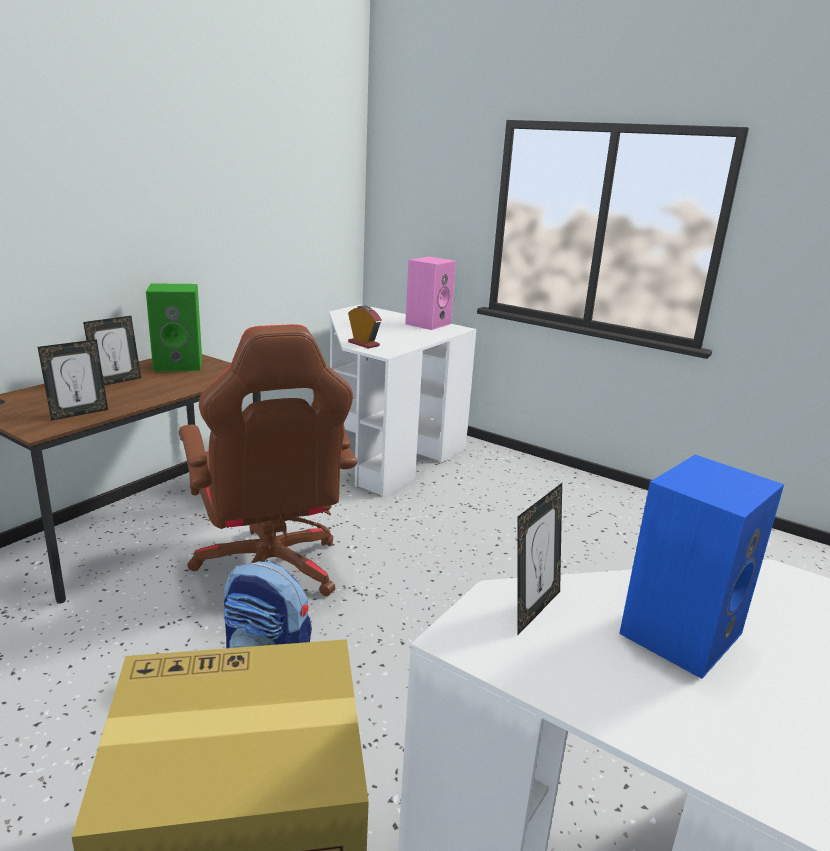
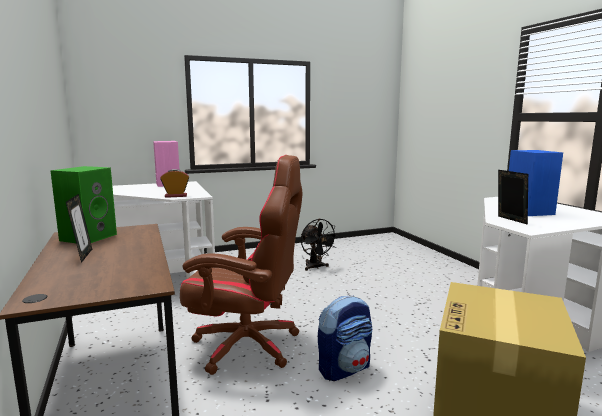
camera: 55 degrees left, 10 degrees down
(78, 413) = (137, 271): picture frame -> none
(568, 538) = (316, 267): none -> black fan

